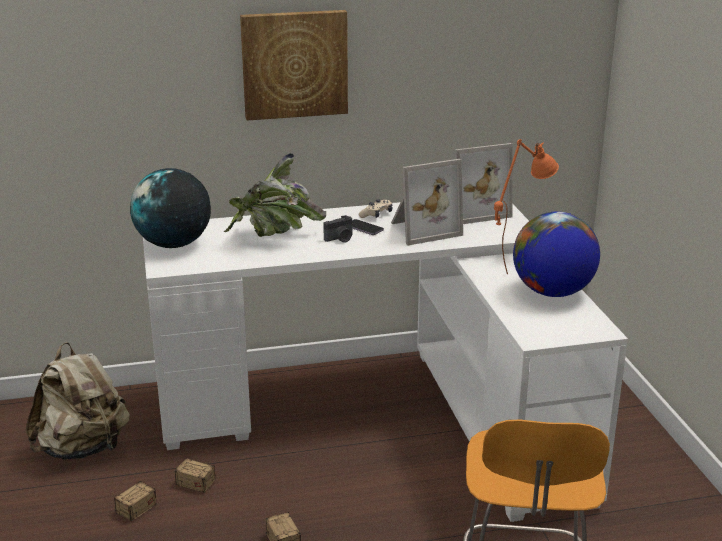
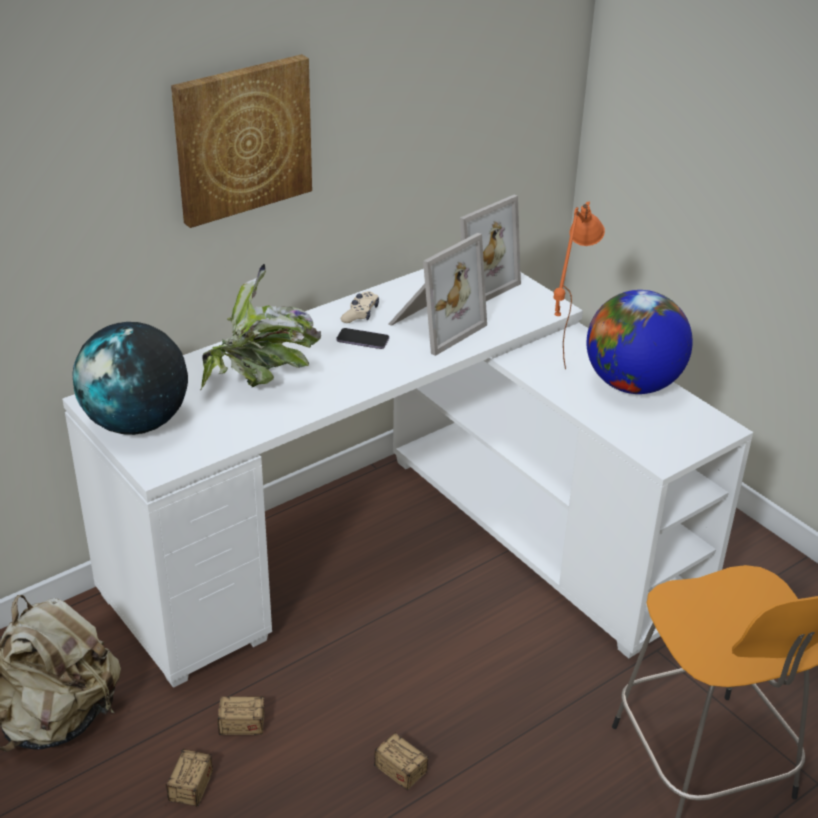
camera: 25 degrees left, 10 degrees up
(340, 239) = (346, 364): camera -> none

